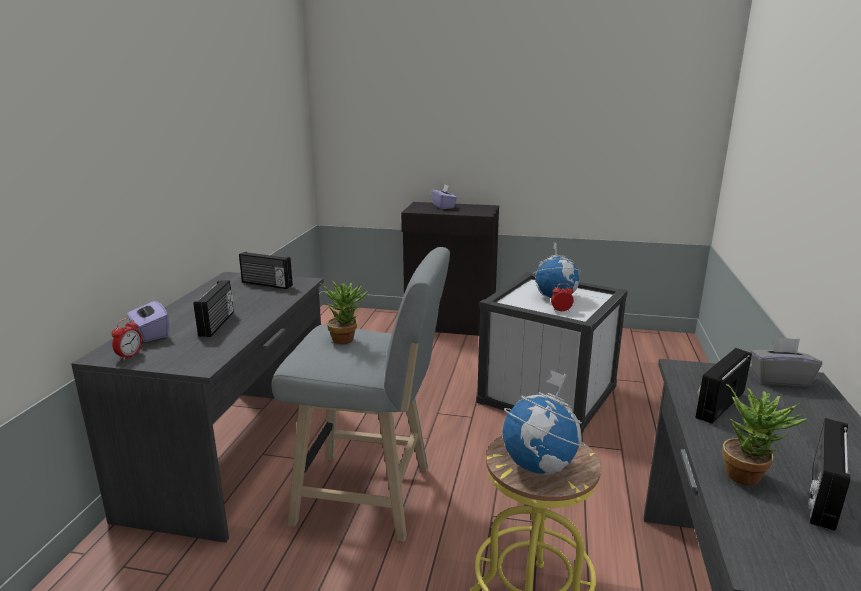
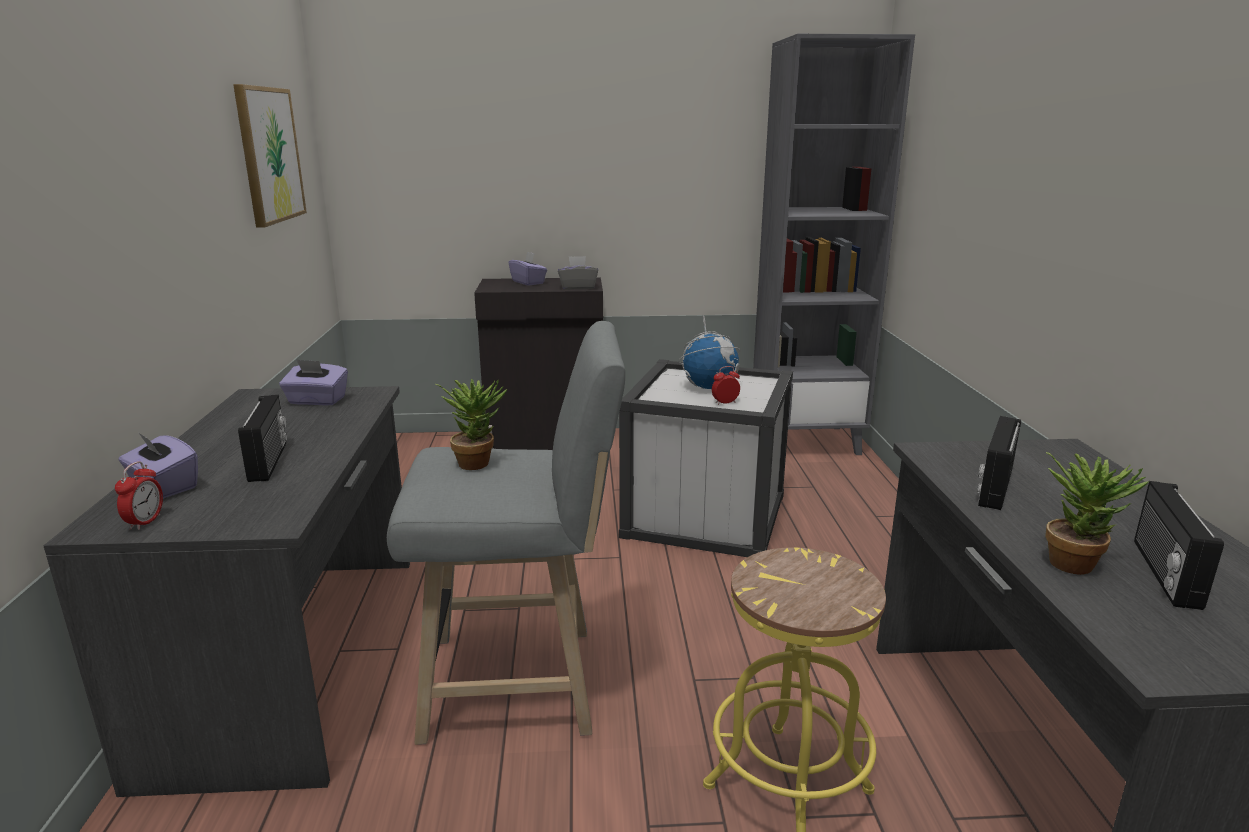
camera: 15 degrees left, 0 degrees up
(265, 114) = (269, 155): none -> picture
(266, 284) = (317, 401): radio -> purple tissue box
(540, 465) = (809, 593): globe -> none
(652, 344) = (806, 441): none -> grey bookcase
(779, 379) = (1038, 450): grey tissue box -> grey tissue box (577, 287)

